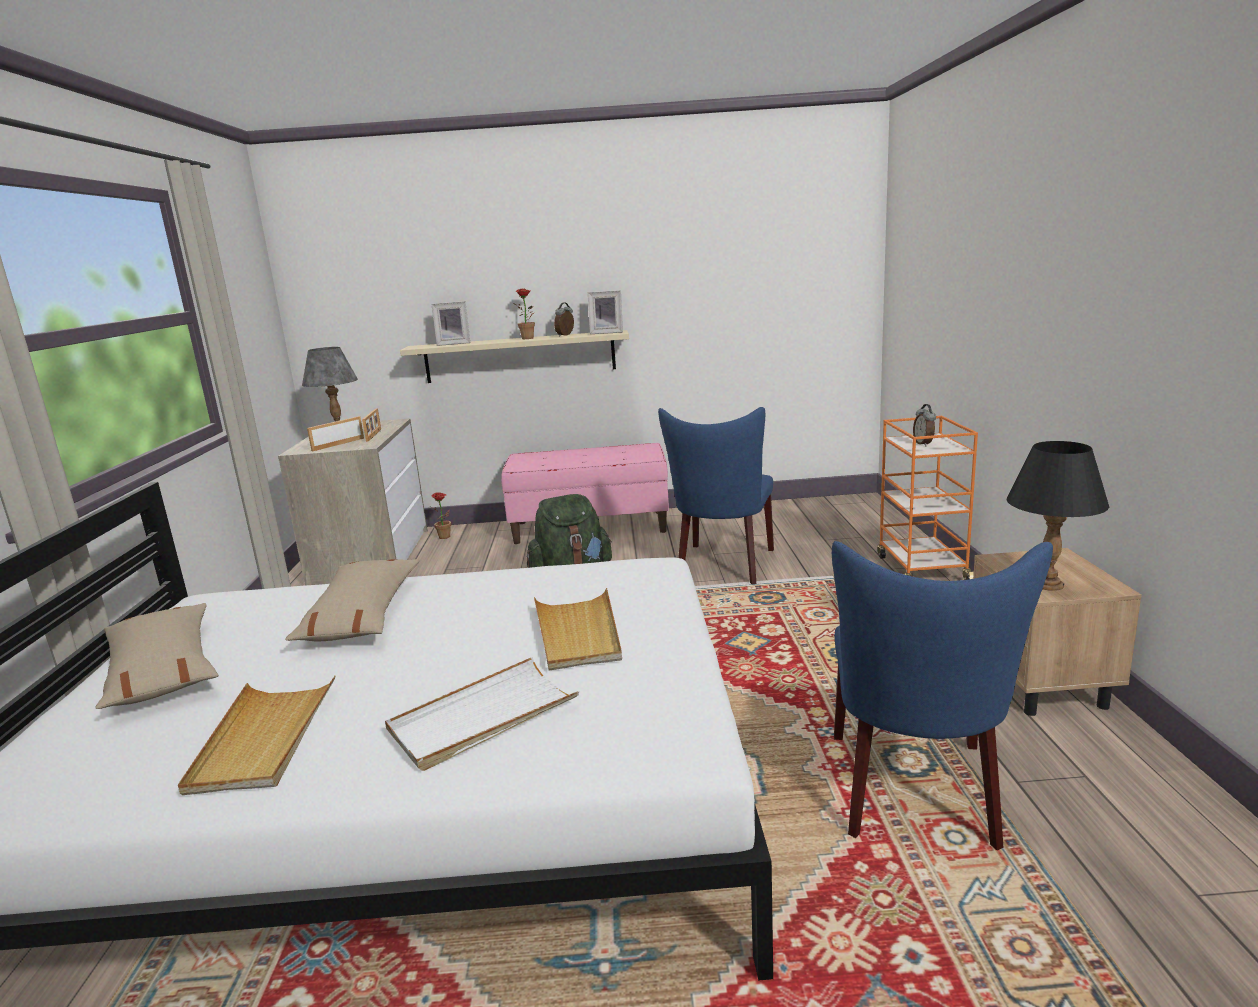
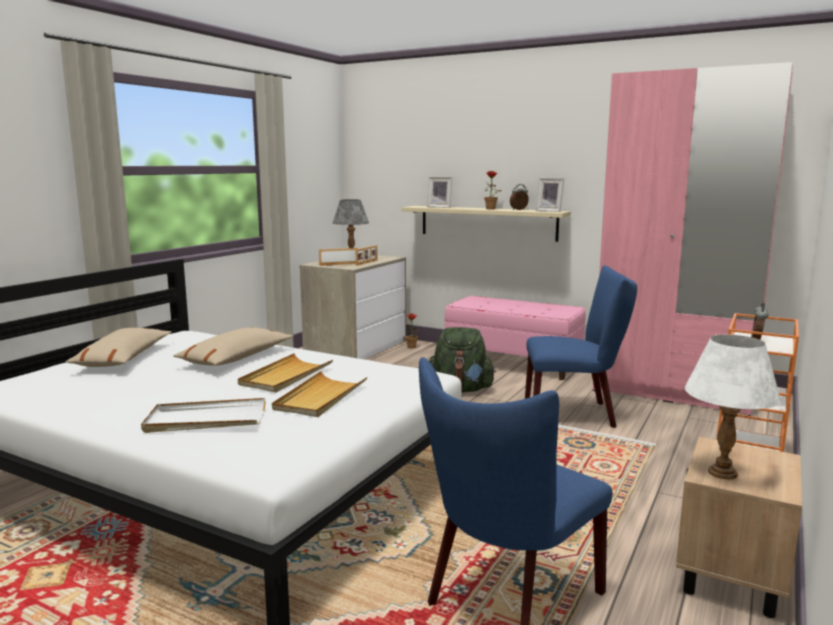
camera: 30 degrees right, 5 degrees down
(264, 738) = (112, 398): beige tray -> beige tray (286, 376)
(723, 567) = (575, 414): blue chair -> blue chair turned 135 degrees counterclockwise
(780, 515) = (673, 391): none -> pink wardrobe
(1048, 584) = (723, 473): black table lamp -> white table lamp

